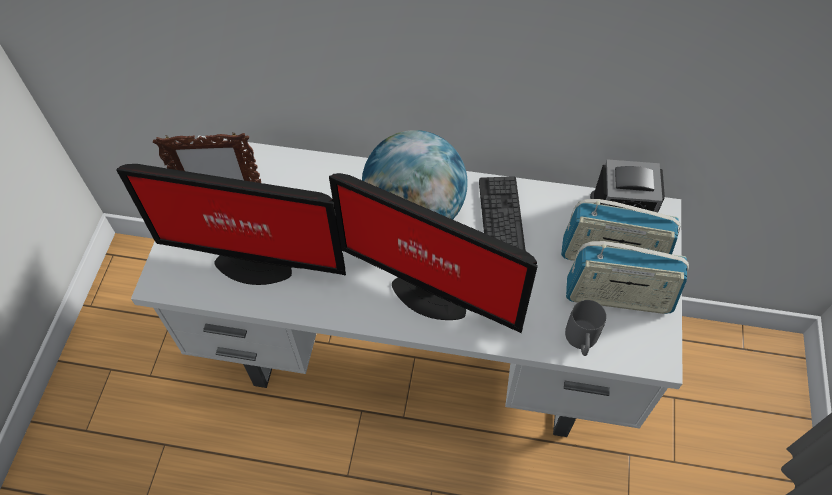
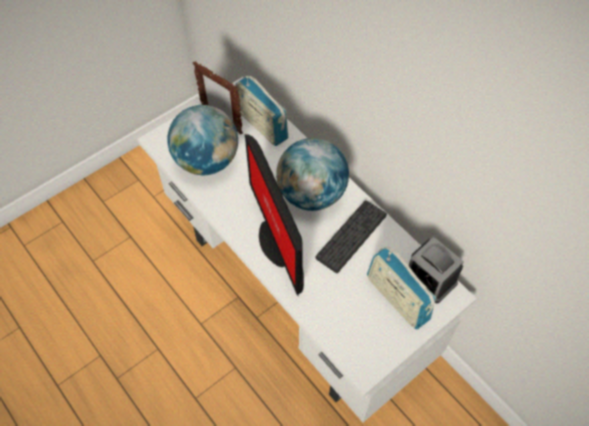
camera: 40 degrees right, 0 degrees up
(253, 262) = (207, 161): monitor -> globe
(581, 342) = (330, 328): grey mug -> none
(618, 297) = (377, 322): radio -> radio (262, 125)

